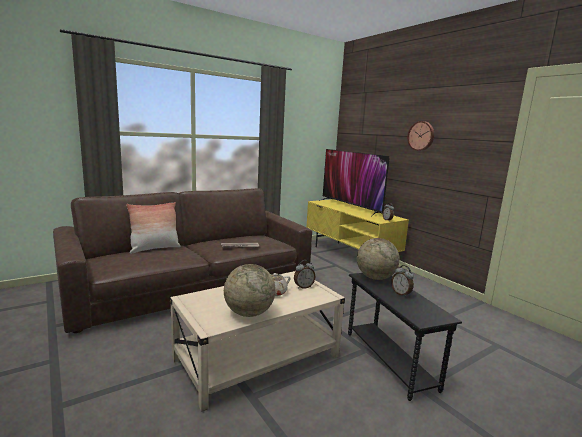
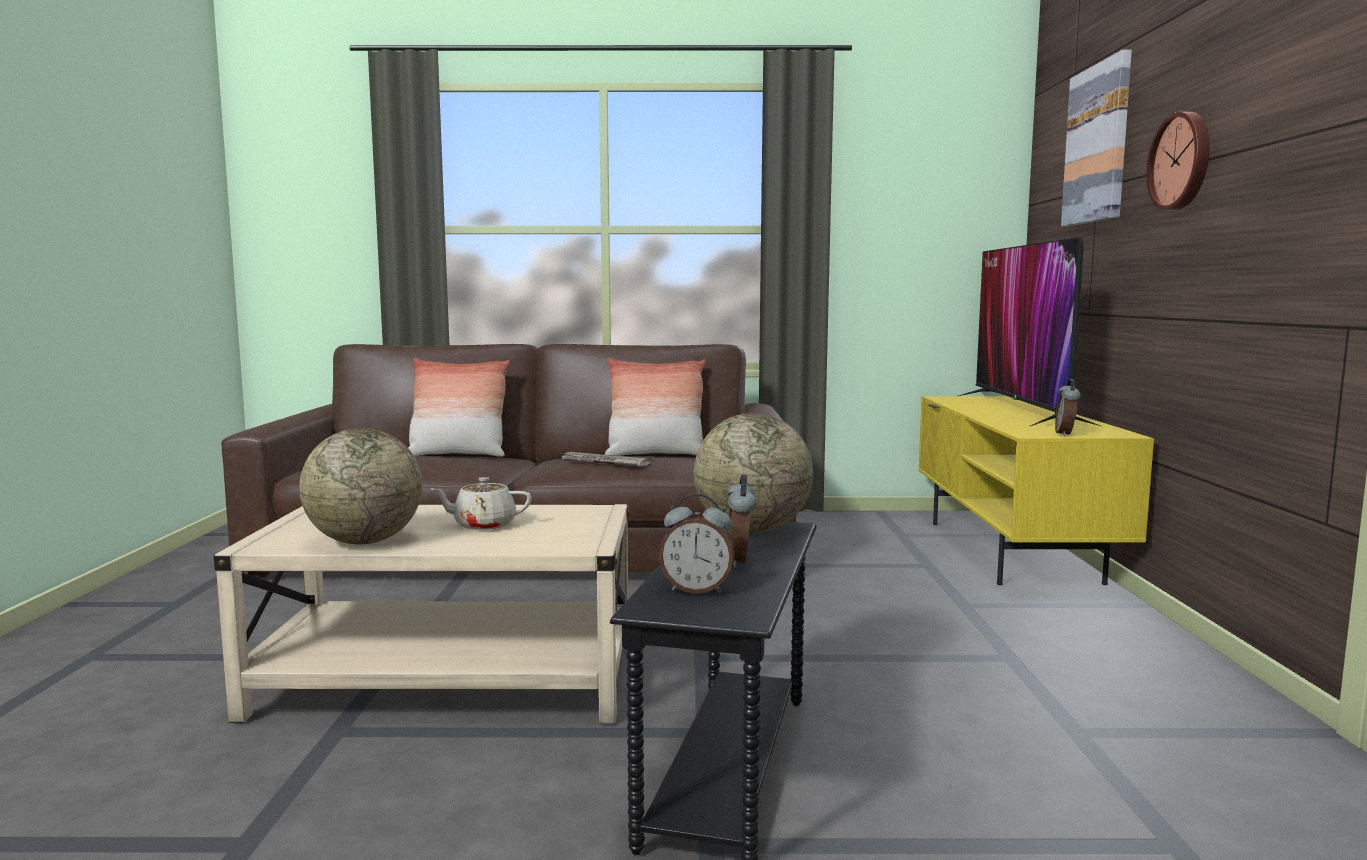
camera: 35 degrees right, 5 degrees down
(240, 237) = (655, 455): none -> pillow
(303, 287) = (566, 527): alarm clock -> alarm clock (697, 590)
(378, 120) = (1098, 144): none -> picture

